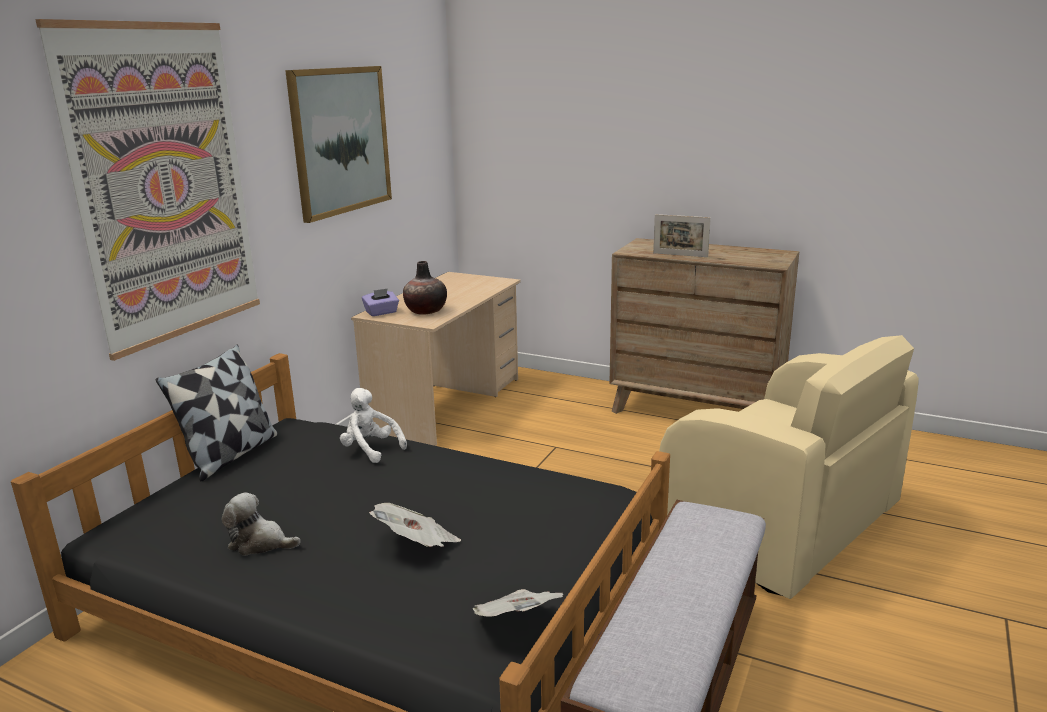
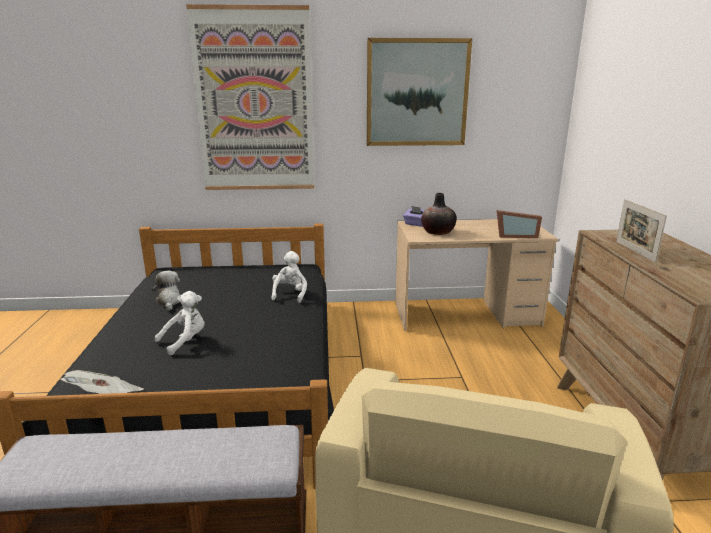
camera: 60 degrees right, 0 degrees up
(230, 455) = (258, 266): pillow -> none
(417, 545) = (185, 341): newspaper -> white plush toy
(488, 289) = (515, 236): none -> picture frame

